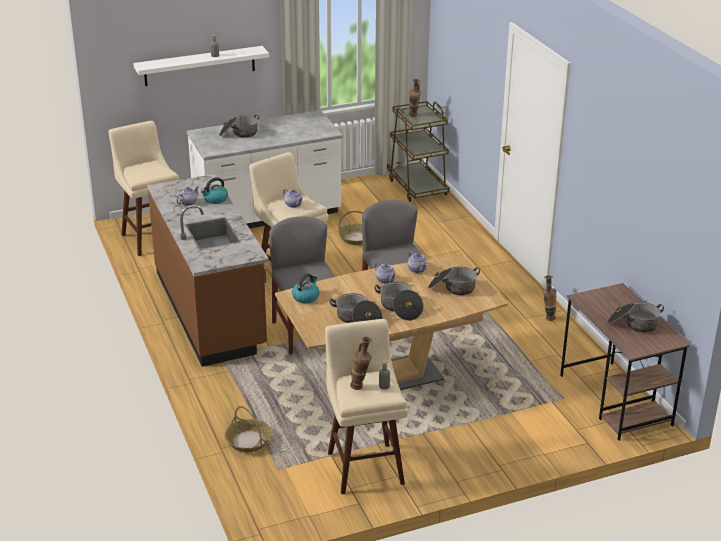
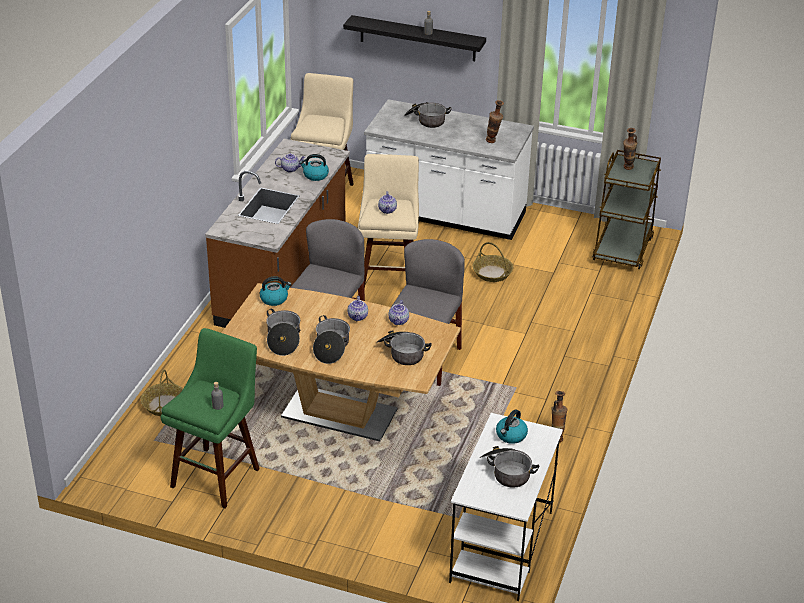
camera: 40 degrees right, 5 degrees up
(199, 66) = (417, 38): white shelf -> black shelf
(360, 387) = (199, 396): vase -> vase (493, 142)
(364, 465) = (217, 475): beige stool -> green stool
(601, 302) = (511, 436): none -> kettle
(615, 400) = (501, 547): brown desk -> white desk

